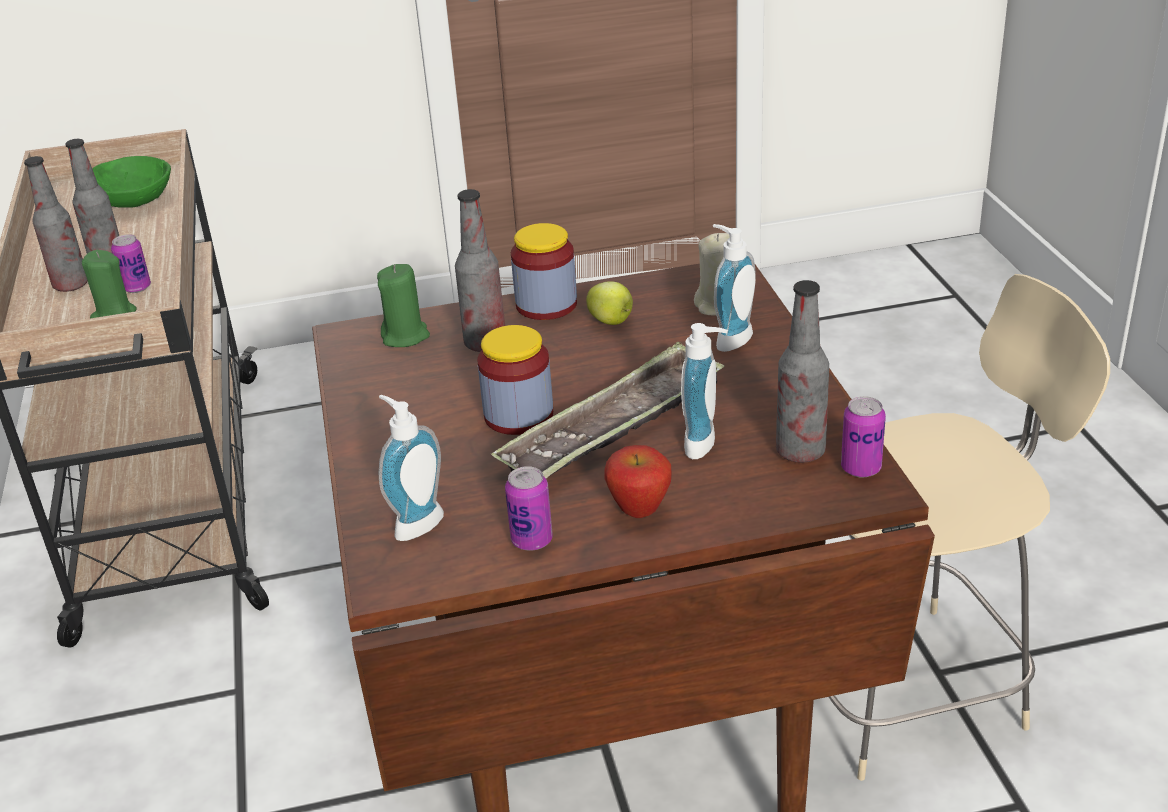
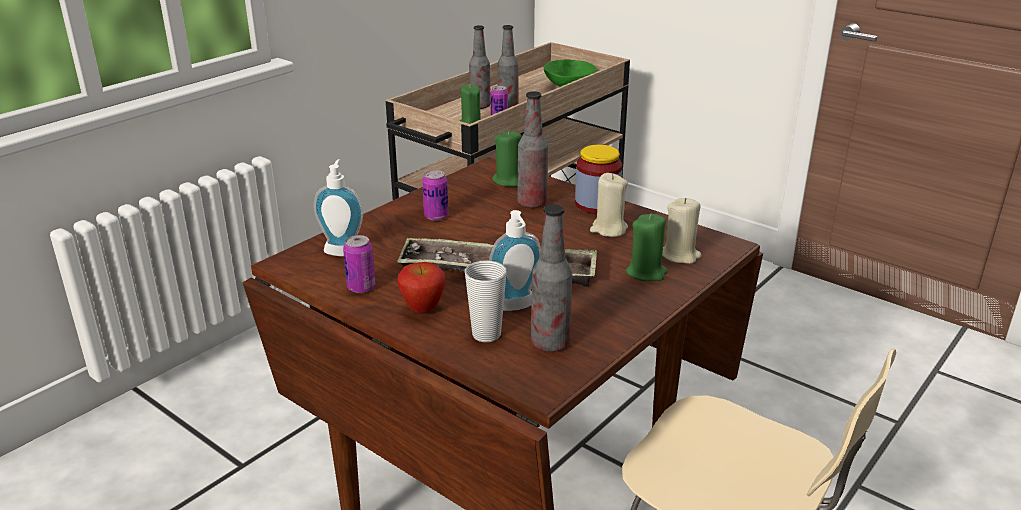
camera: 50 degrees right, 5 degrees down
(518, 415) = (474, 239): jar -> none
(612, 322) = (608, 229): apple -> beige candle
(729, 339) = (646, 273): soap dispenser -> green candle
(740, 486) = (486, 334): none -> cup
(861, 468) = (559, 373): can -> can (436, 216)

